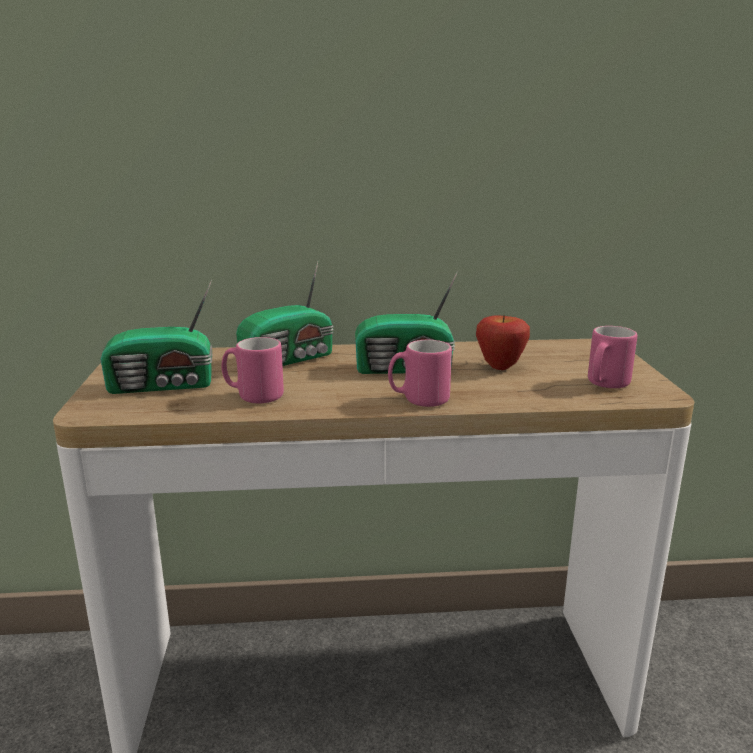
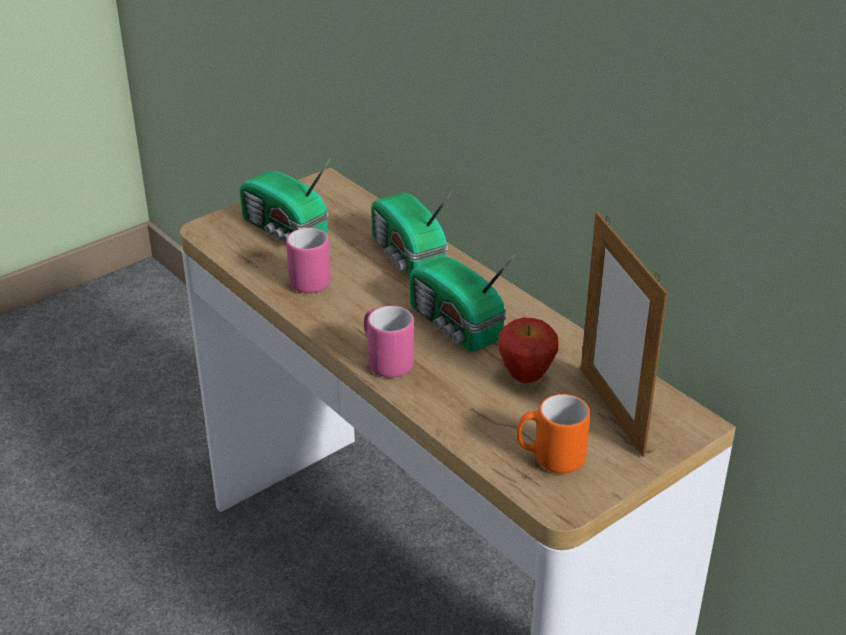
camera: 55 degrees right, 15 degrees up
(290, 359) = (407, 257): radio -> radio turned 45 degrees clockwise
(567, 357) = (611, 411): none -> picture frame
(605, 385) = (550, 458): pink mug -> orange mug

